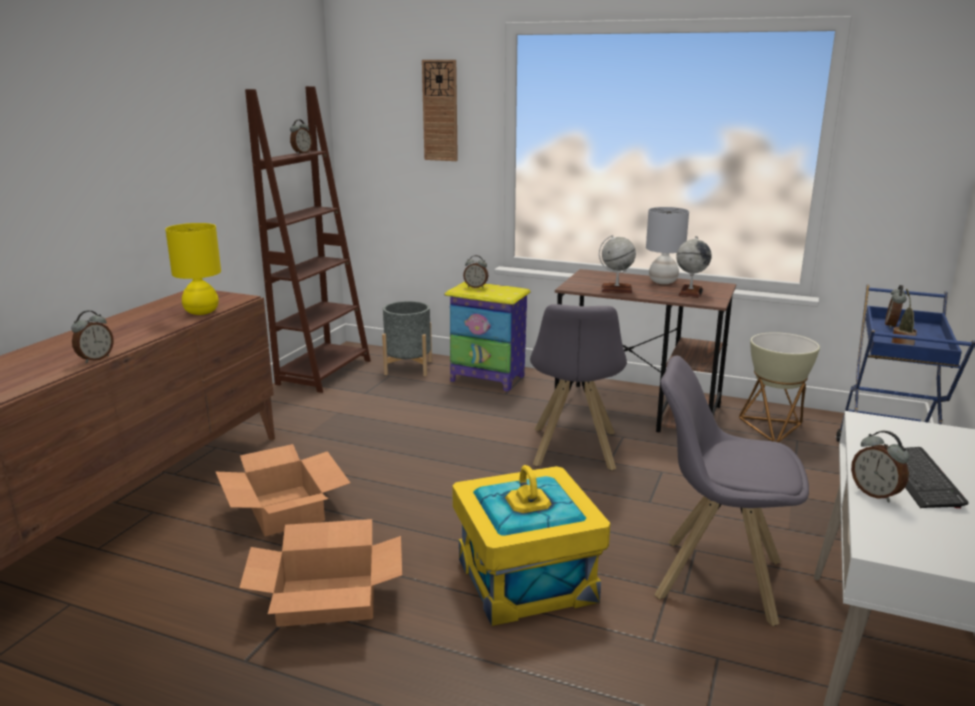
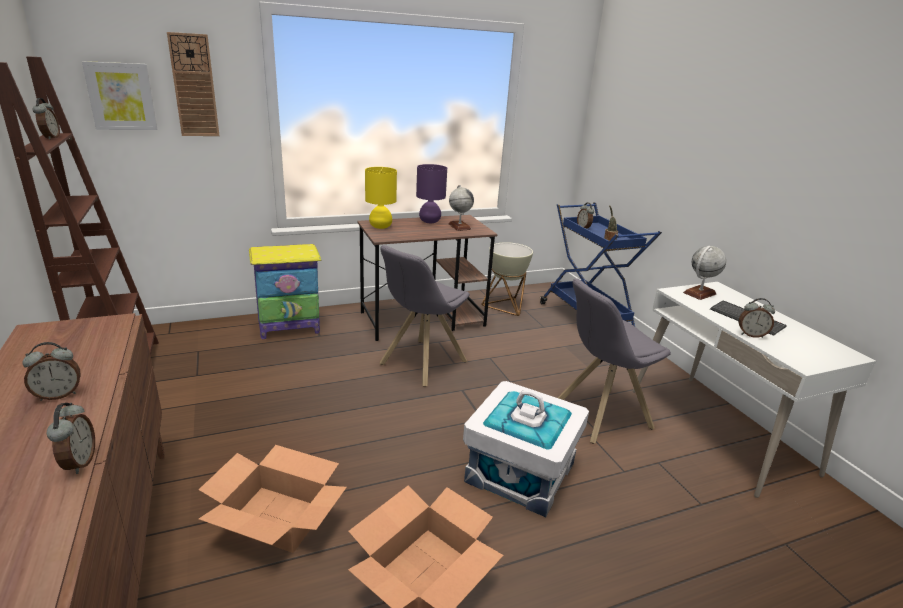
camera: 45 degrees left, 5 degrees up
(202, 312) = (101, 352): yellow table lamp -> yellow table lamp (381, 226)
(382, 121) = (121, 96): none -> picture
(408, 367) = (206, 338): grey planter -> none
(476, 287) = (271, 251): alarm clock -> alarm clock (58, 395)
(527, 580) = (520, 472): yellow storage box -> white storage box
(574, 449) = (422, 362): grey chair -> grey chair turned 75 degrees clockwise
(616, 289) = (414, 233): globe -> globe (699, 293)
(663, 282) = (430, 221): grey table lamp -> purple table lamp

